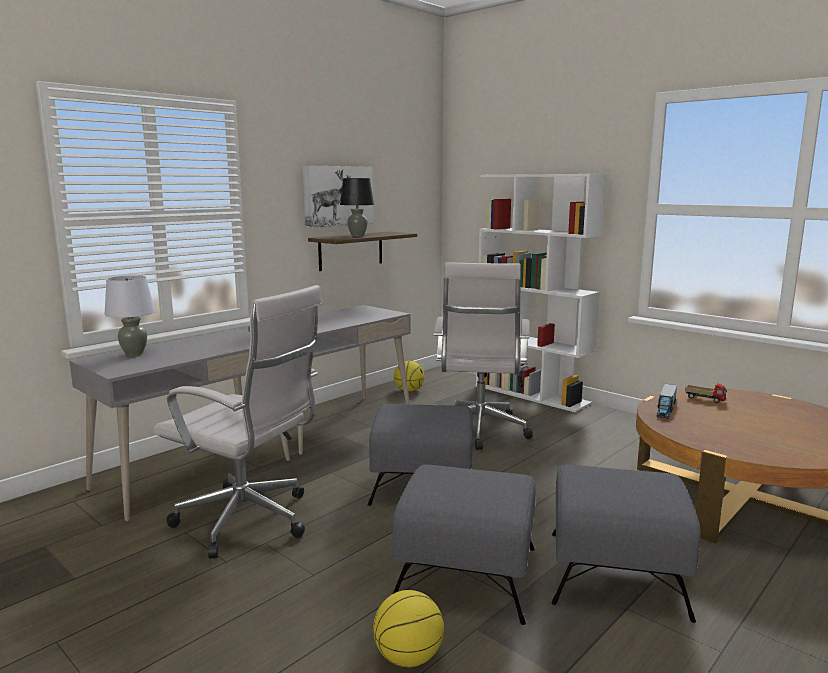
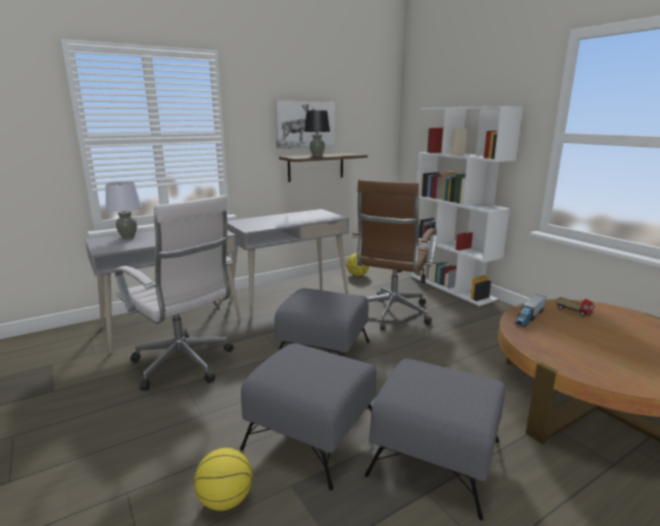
camera: 15 degrees right, 5 degrees up
(479, 432) = (391, 314): white office chair -> brown office chair

